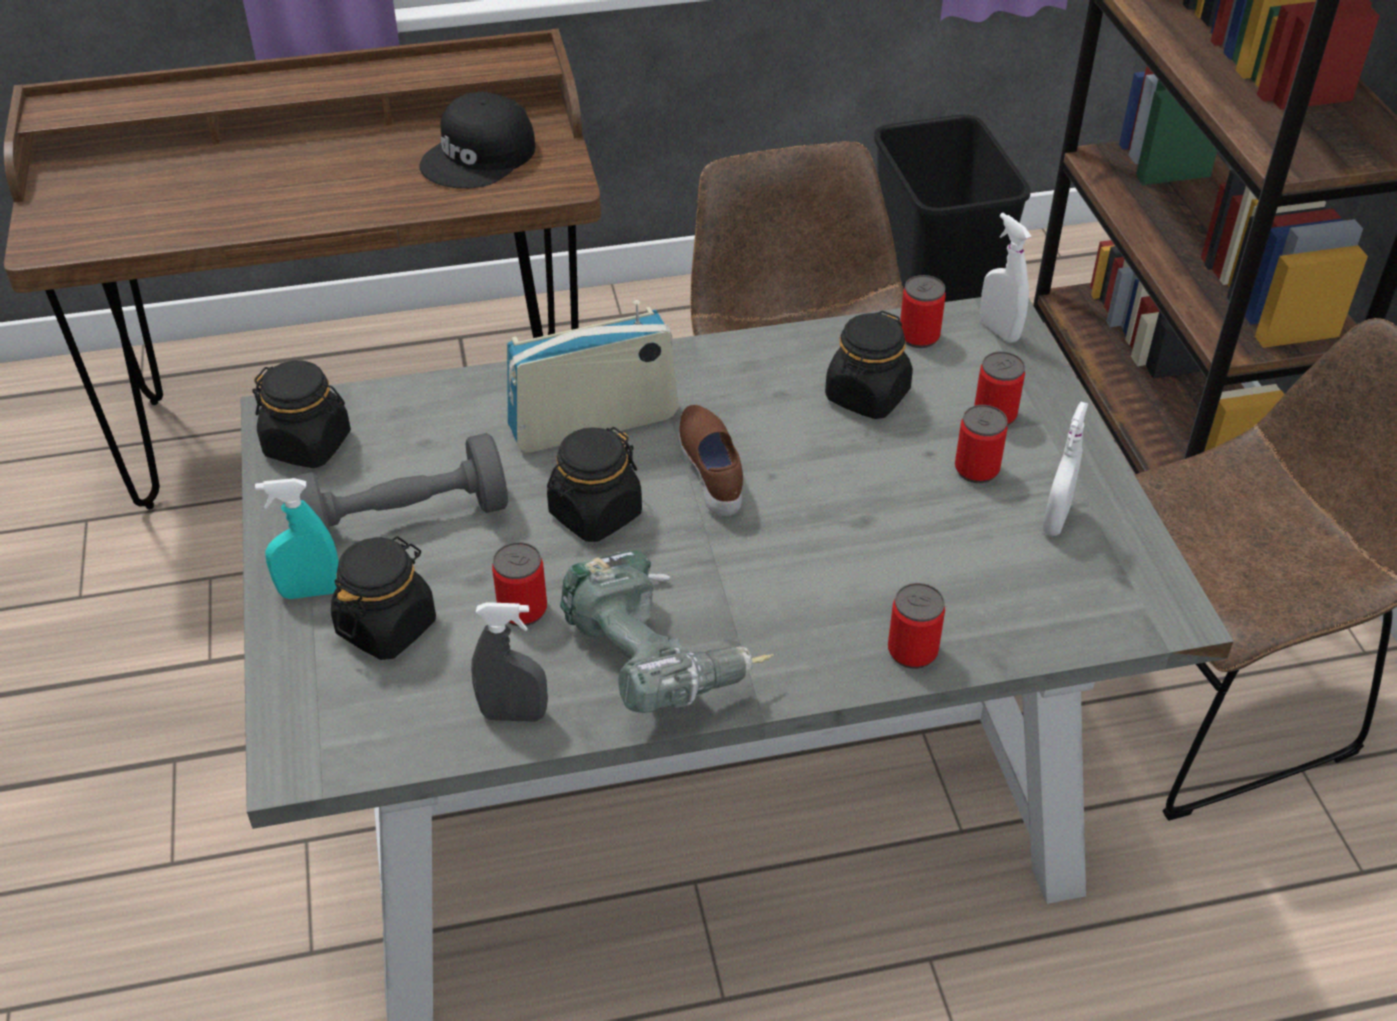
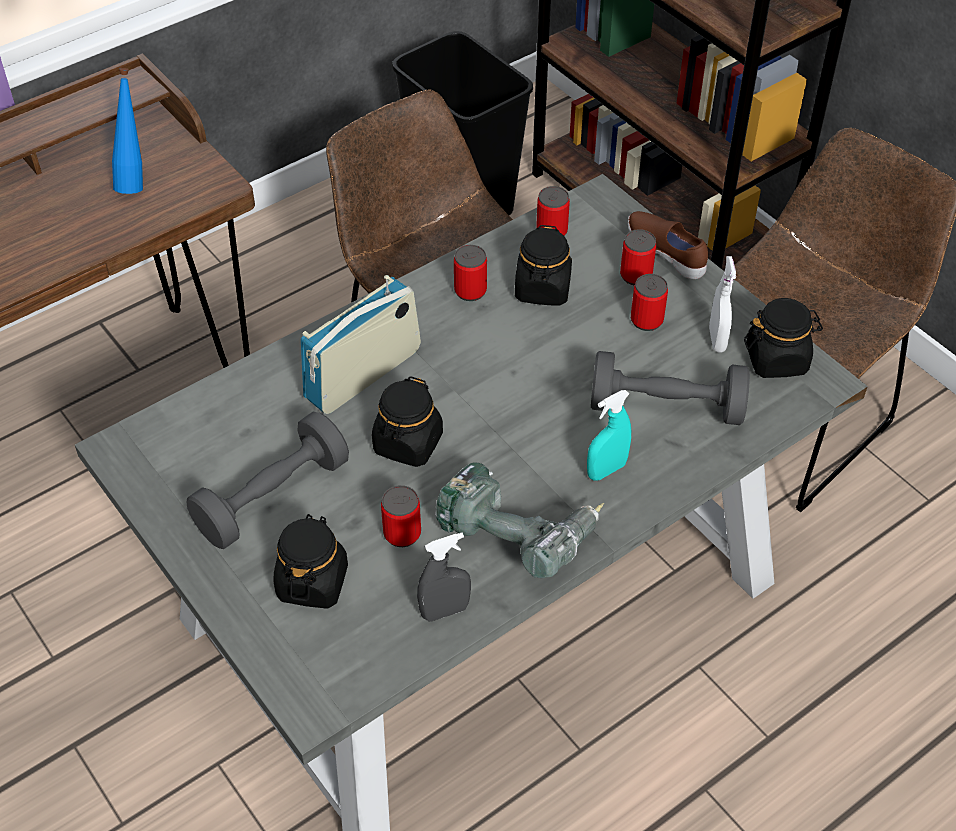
camera: 25 degrees left, 5 degrees up
(308, 444) = (156, 464): black jar -> black jar (777, 359)
(310, 591) = (237, 577): turquoise spray bottle -> turquoise spray bottle (606, 470)
(480, 157) = (135, 181): black cap -> blue bottle
(713, 472) = (471, 383): brown shoe -> brown shoe (666, 253)
(912, 651) = (679, 466): can -> can (470, 291)
(938, 577) = (666, 407): none -> grey dumbbell
(999, 331) = (603, 210): white spray bottle -> none

